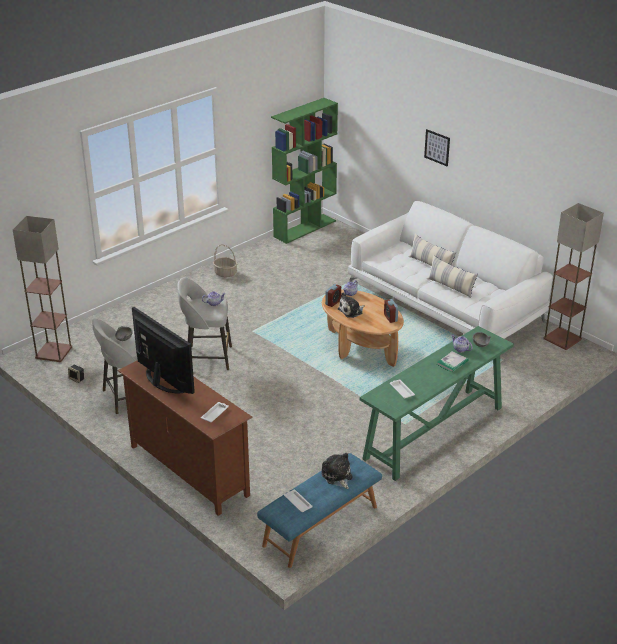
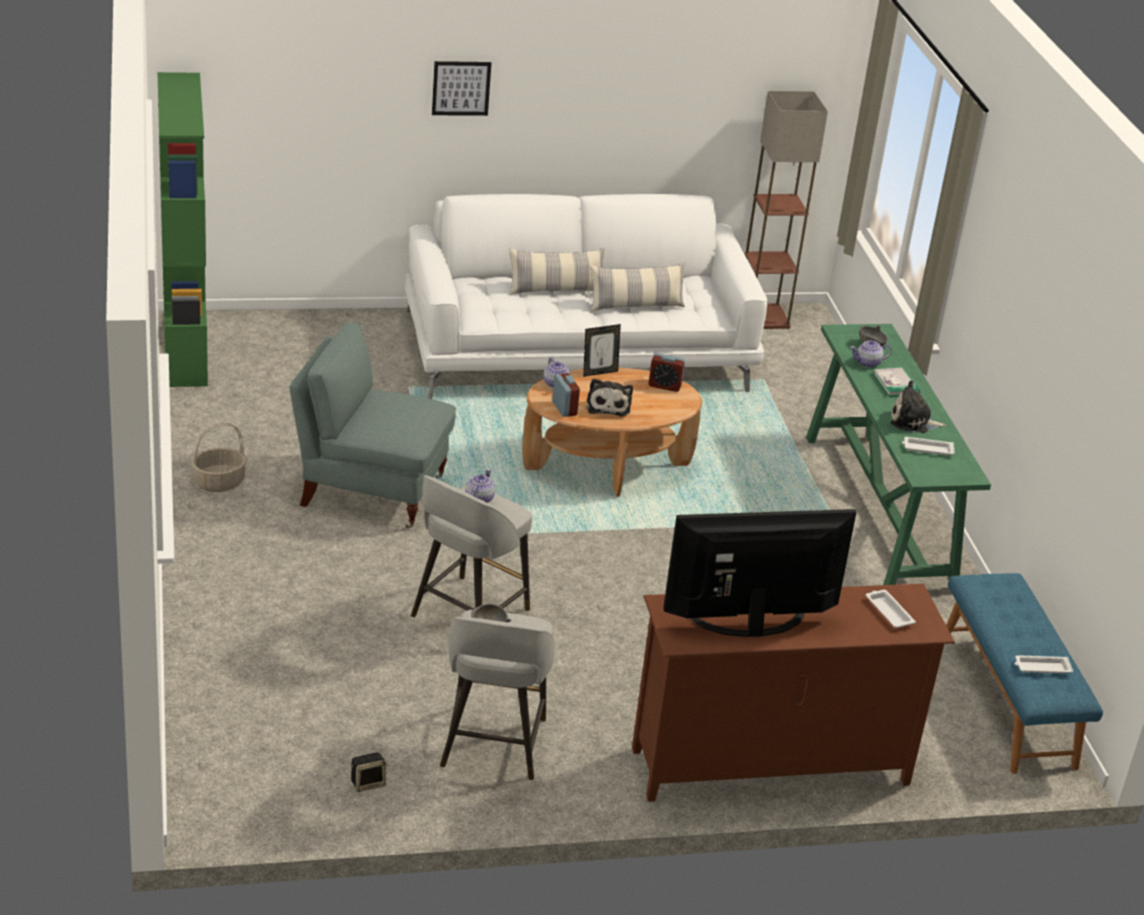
camera: 60 degrees left, 0 degrees up
(53, 352) = (238, 777): floor lamp -> none
(264, 304) = (371, 490): none -> grey armchair
(337, 476) = (1006, 609): plush toy -> plush toy (913, 421)
(376, 299) = (599, 372): none -> picture frame

